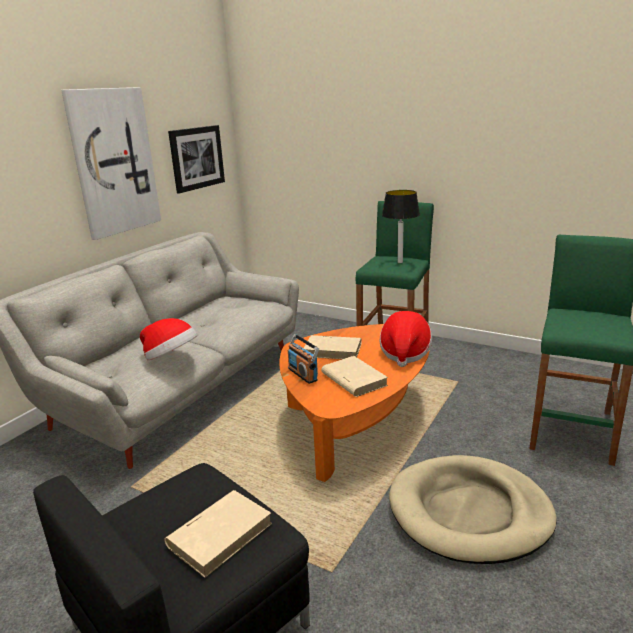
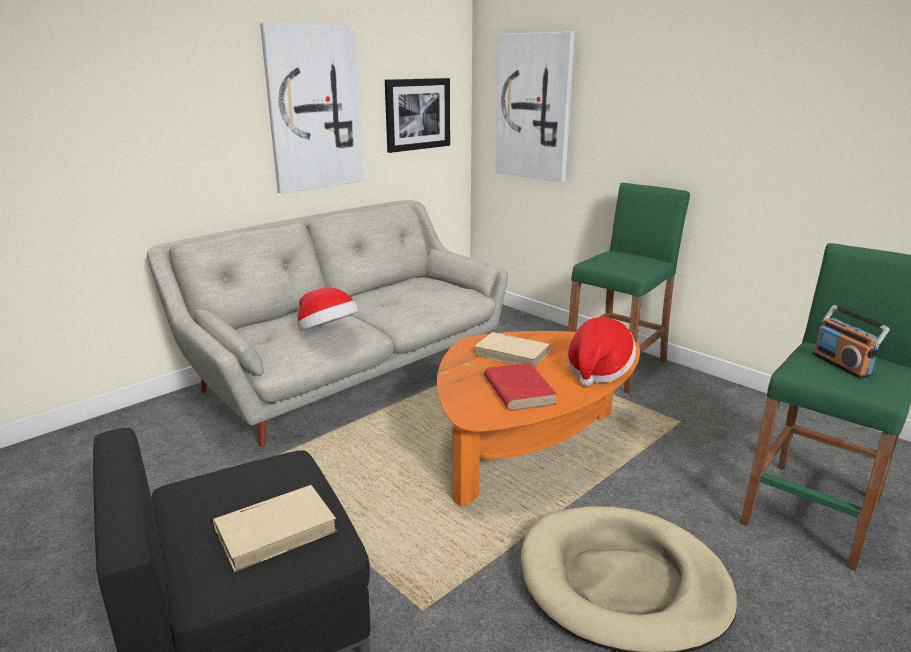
camera: 15 degrees right, 0 degrees up
(294, 145) = (534, 107): none -> picture
(303, 374) = (463, 374): radio -> radio (841, 365)
(353, 379) = (518, 390): beige book -> red book
(400, 262) = (632, 261): table lamp -> none

